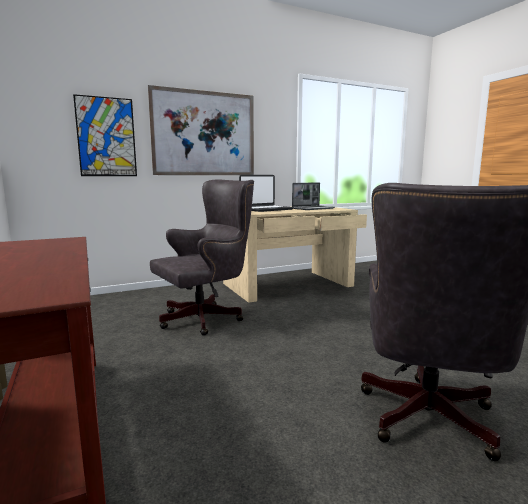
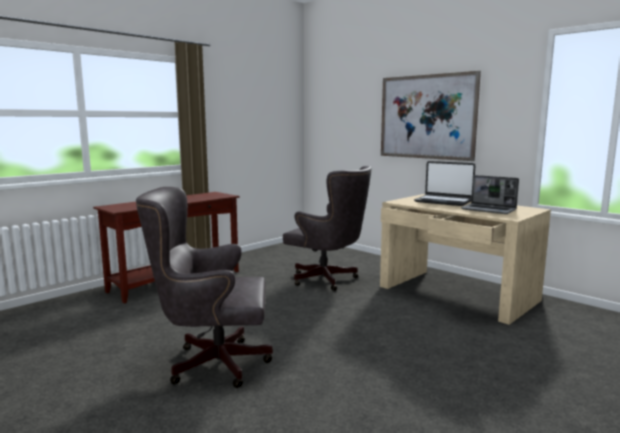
camera: 70 degrees right, 0 degrees up
(106, 137) = (354, 124): picture -> none

